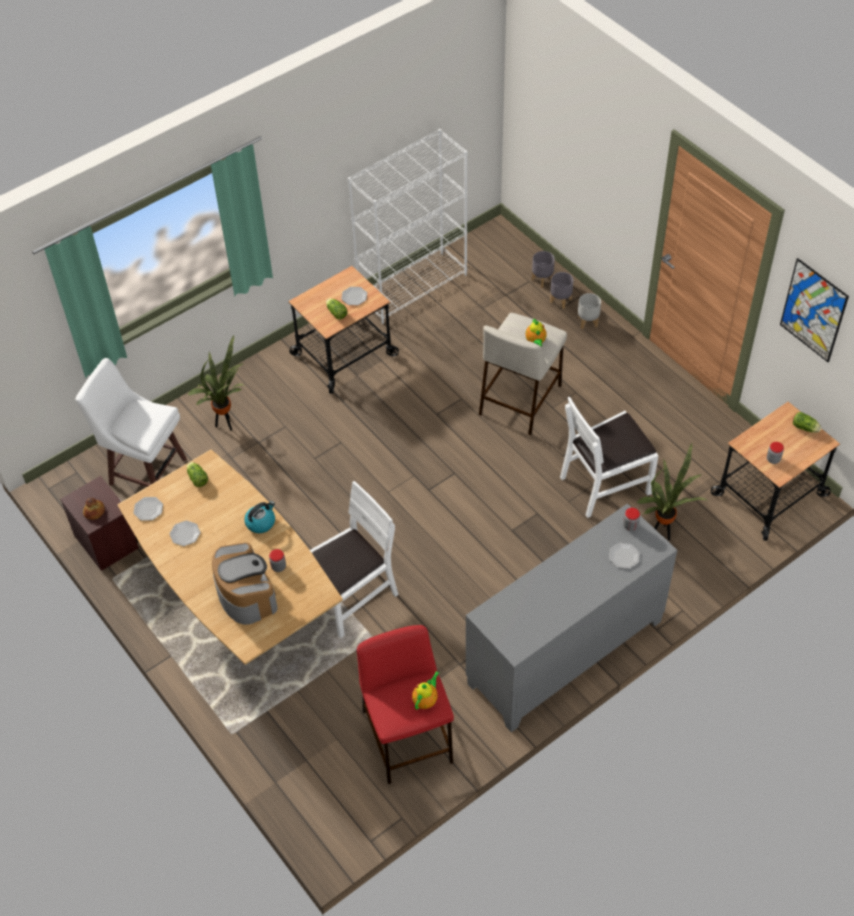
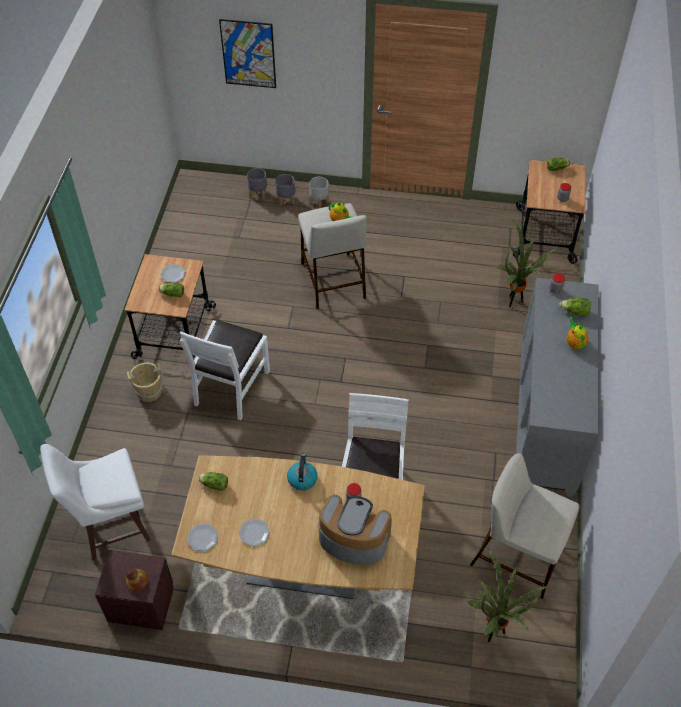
camera: 45 degrees left, 0 degrees up
(226, 424) = (139, 444): potted plant -> potted plant (493, 631)
(275, 388) = (149, 392): none -> beige bucket
(408, 737) = (518, 556): red stool -> beige stool
(413, 287) = (172, 254): white bookcase -> none
(426, 700) = (553, 508): teapot -> teapot (574, 342)
(605, 484) = (446, 296): white chair -> white chair (231, 387)
(624, 557) = (575, 312): plate -> lettuce
(813, 310) = (540, 73): picture -> picture (248, 54)

